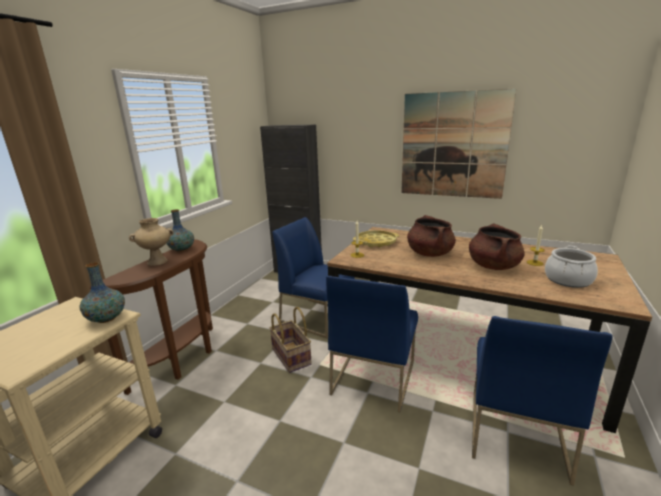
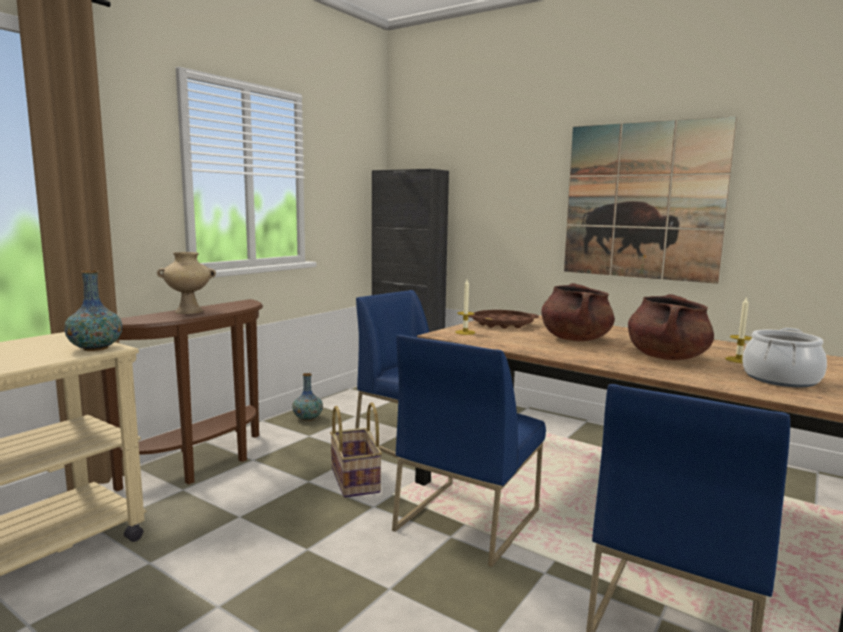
camera: 10 degrees right, 10 degrees down
(182, 249) = (227, 305): vase -> vase (308, 418)
(376, 242) = (502, 324): yellow tray -> brown tray

